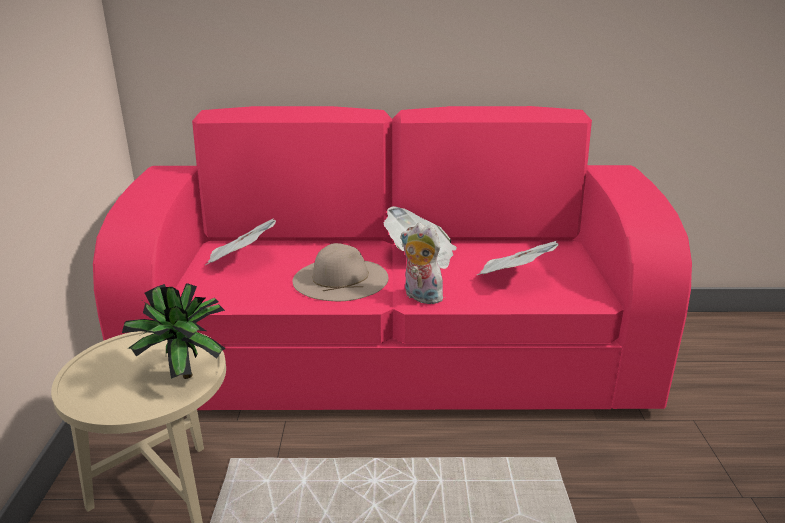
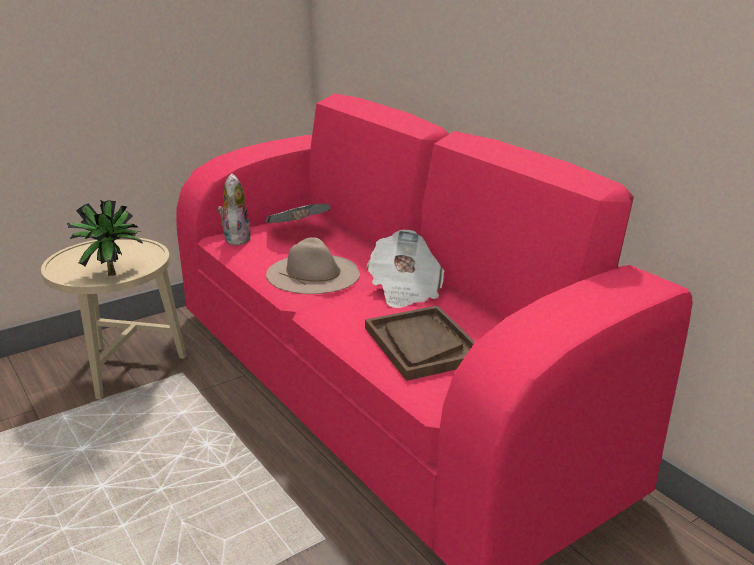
camera: 55 degrees right, 0 degrees up
(420, 297) = (321, 314): plush toy -> plush toy (236, 238)
(514, 277) = (422, 344): newspaper -> brown tray

